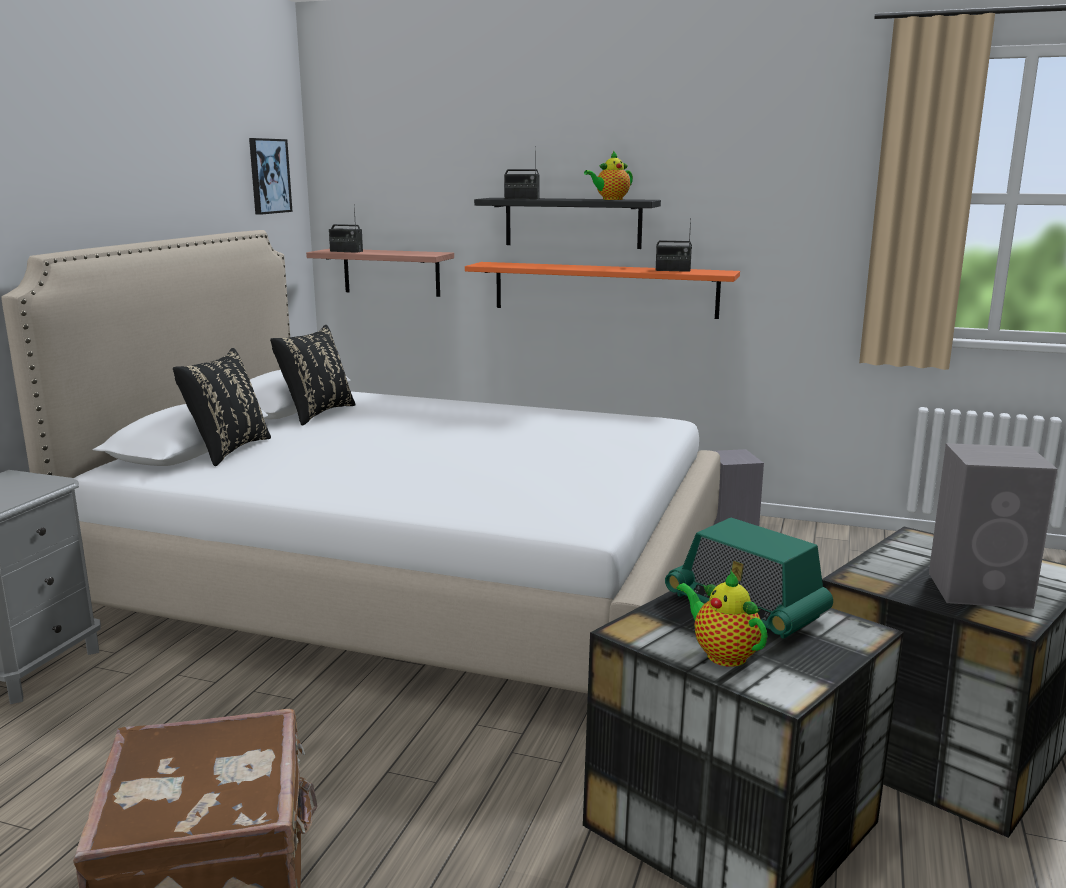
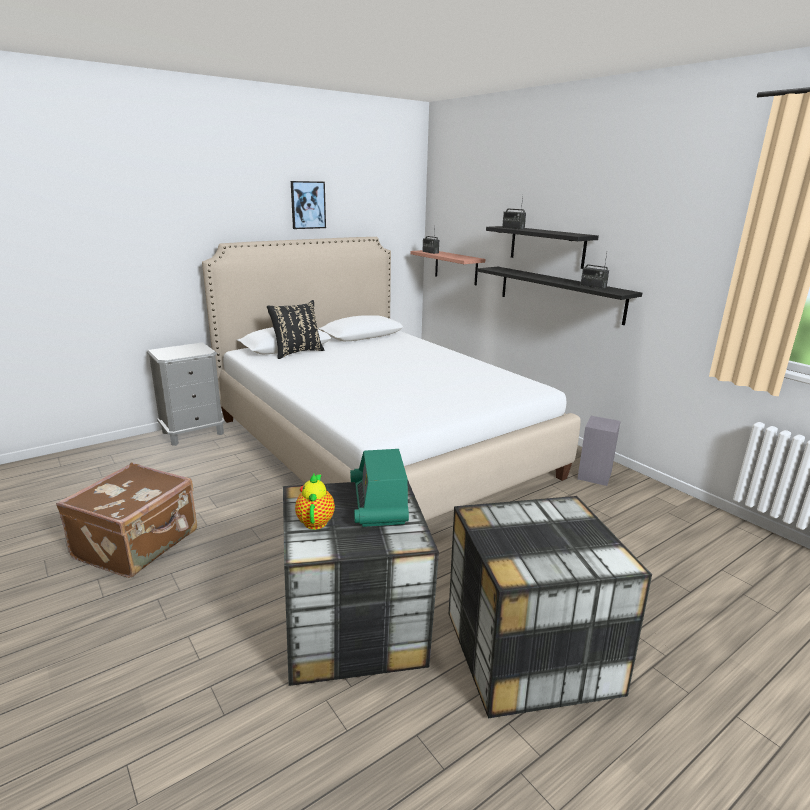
camera: 35 degrees right, 5 degrees up
(269, 176) = (393, 206): picture -> picture (308, 205)
(316, 413) = (367, 342): black pillow -> none
(604, 289) = (559, 293): orange shelf -> black shelf
(610, 199) = (562, 233): teapot -> none
(981, 590) = (534, 550): grey speaker -> none

